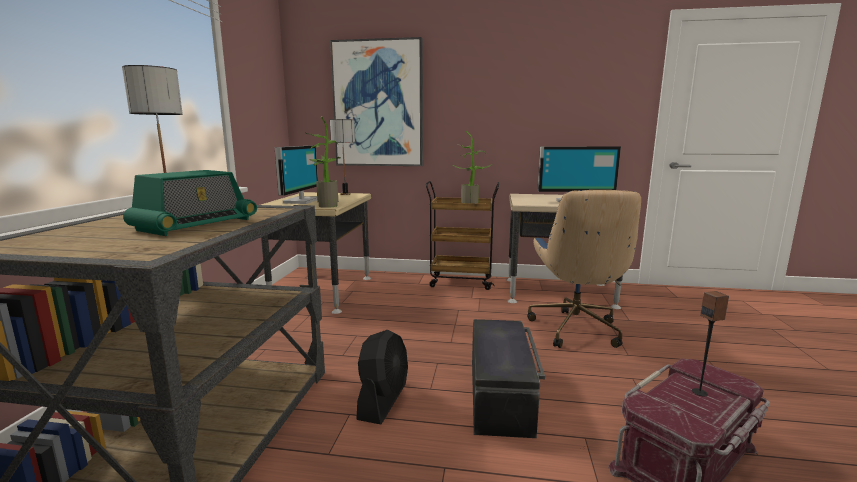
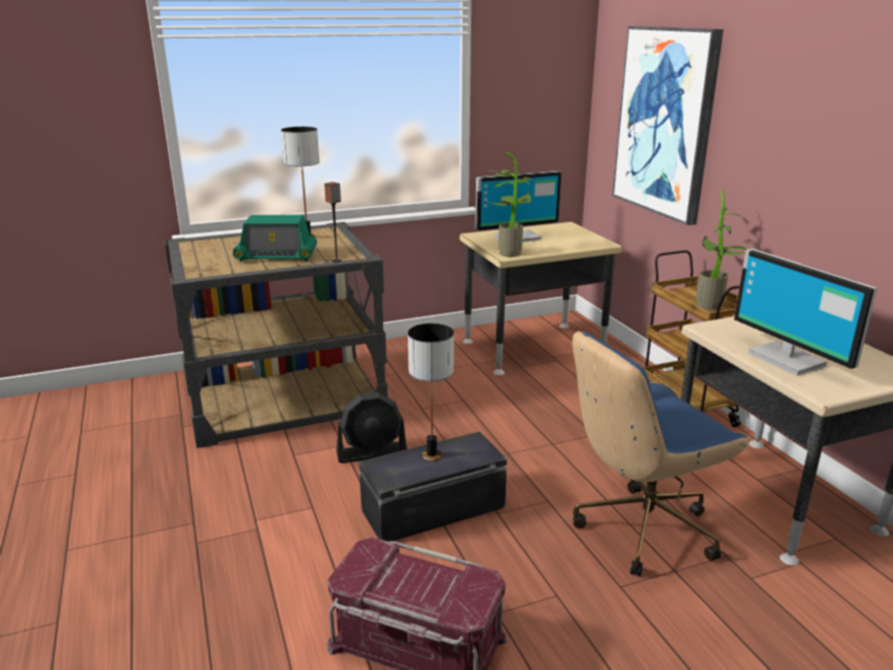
camera: 60 degrees right, 10 degrees up
(345, 194) = (591, 239): table lamp -> table lamp (432, 455)
(699, 392) = (428, 586): speaker -> speaker (337, 261)

